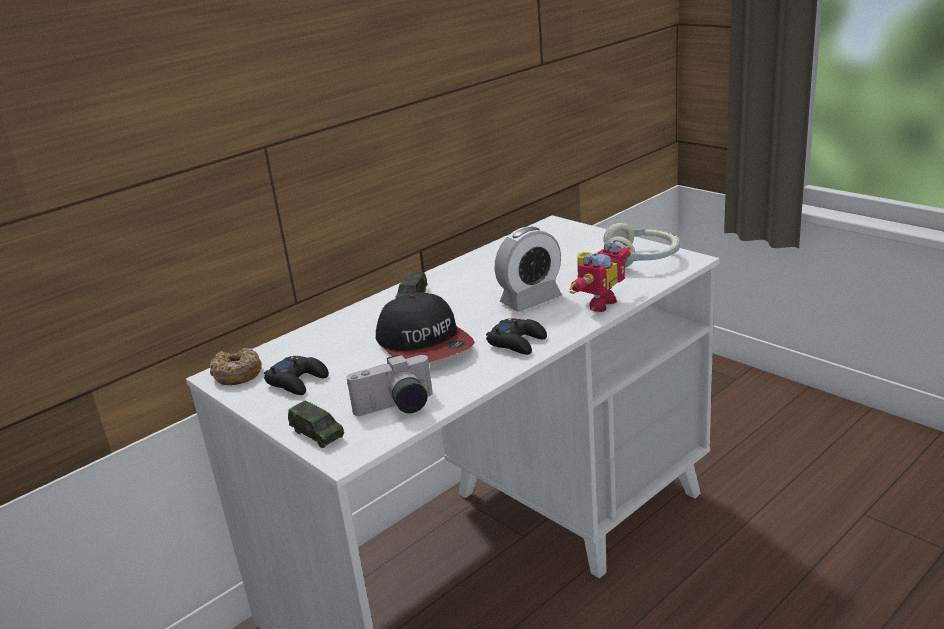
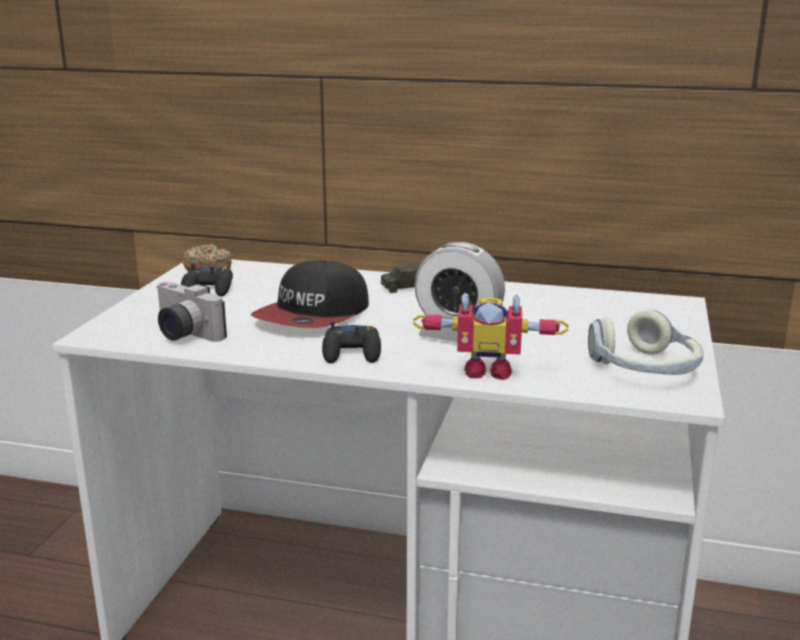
camera: 55 degrees right, 5 degrees down
(317, 433) = (124, 317): toy car -> none

